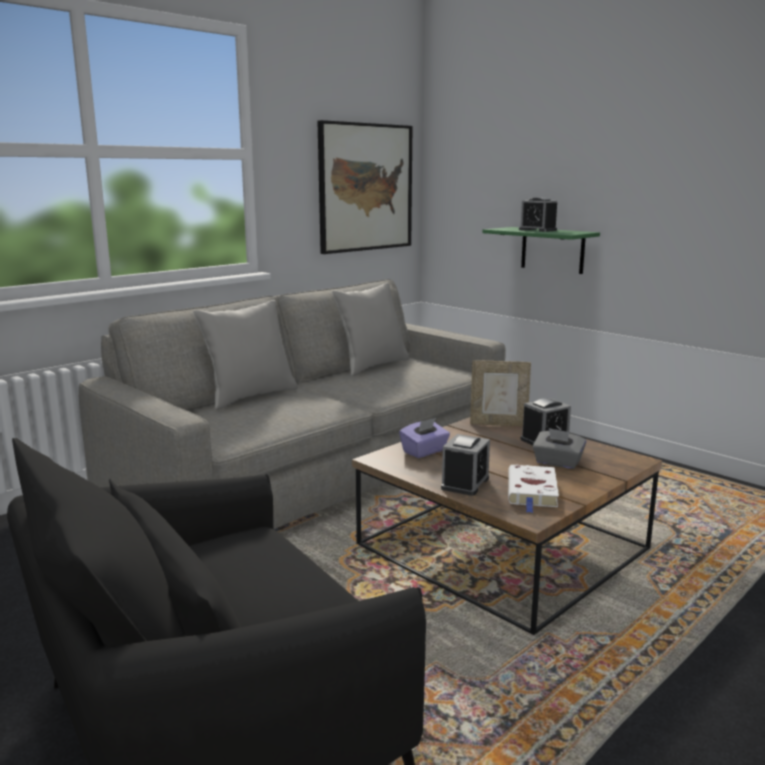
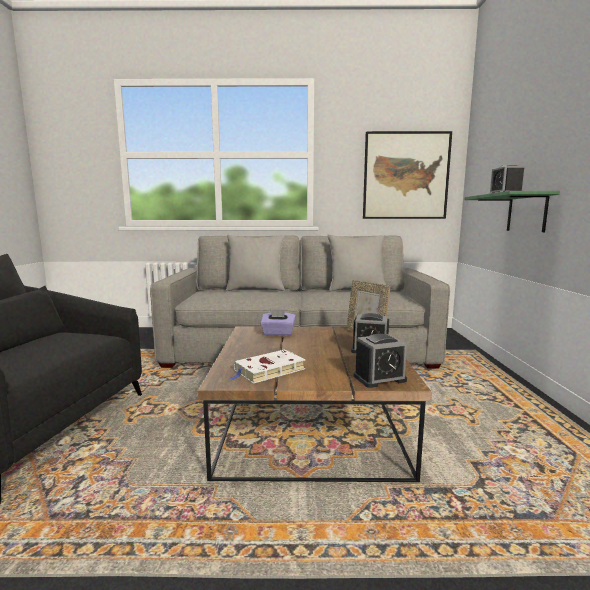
camera: 45 degrees right, 5 degrees down
(465, 483) = (247, 353): alarm clock -> alarm clock (379, 378)
(557, 463) = (336, 363): grey tissue box -> none

